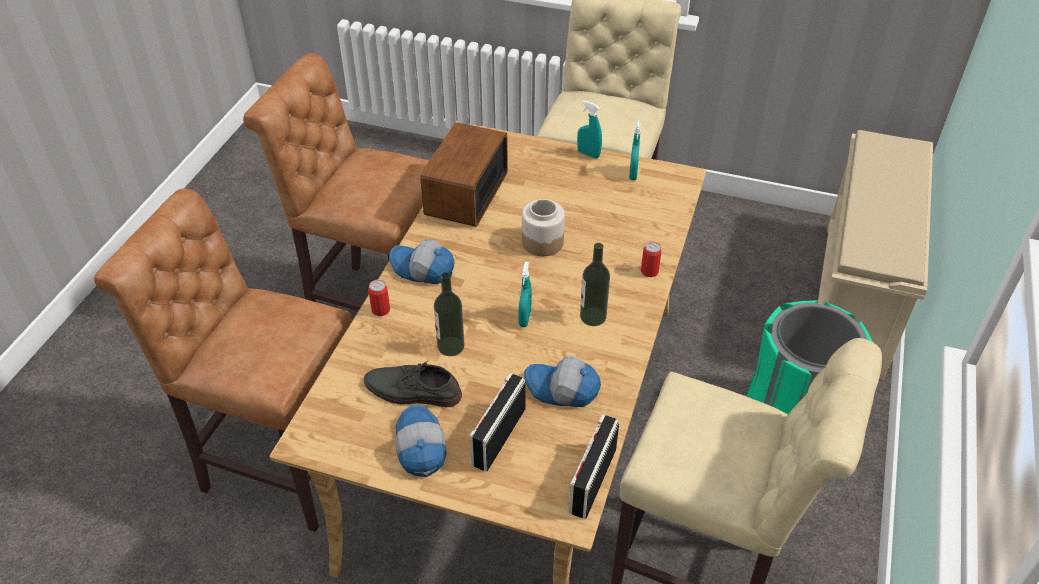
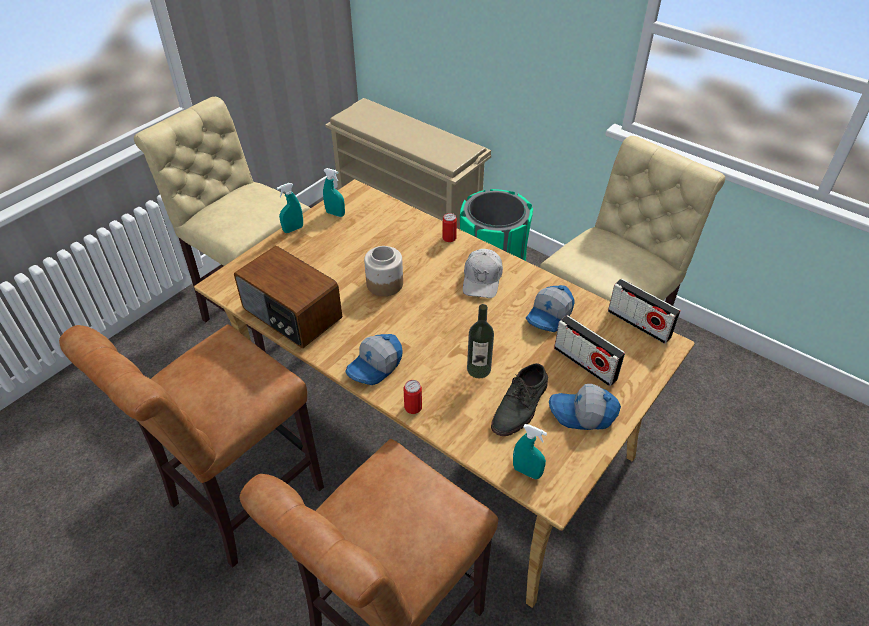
camera: 70 degrees left, 0 degrees up
(525, 318) = (467, 317): turquoise spray bottle -> turquoise spray bottle (526, 472)
(593, 316) = (482, 279): bottle -> white cap

